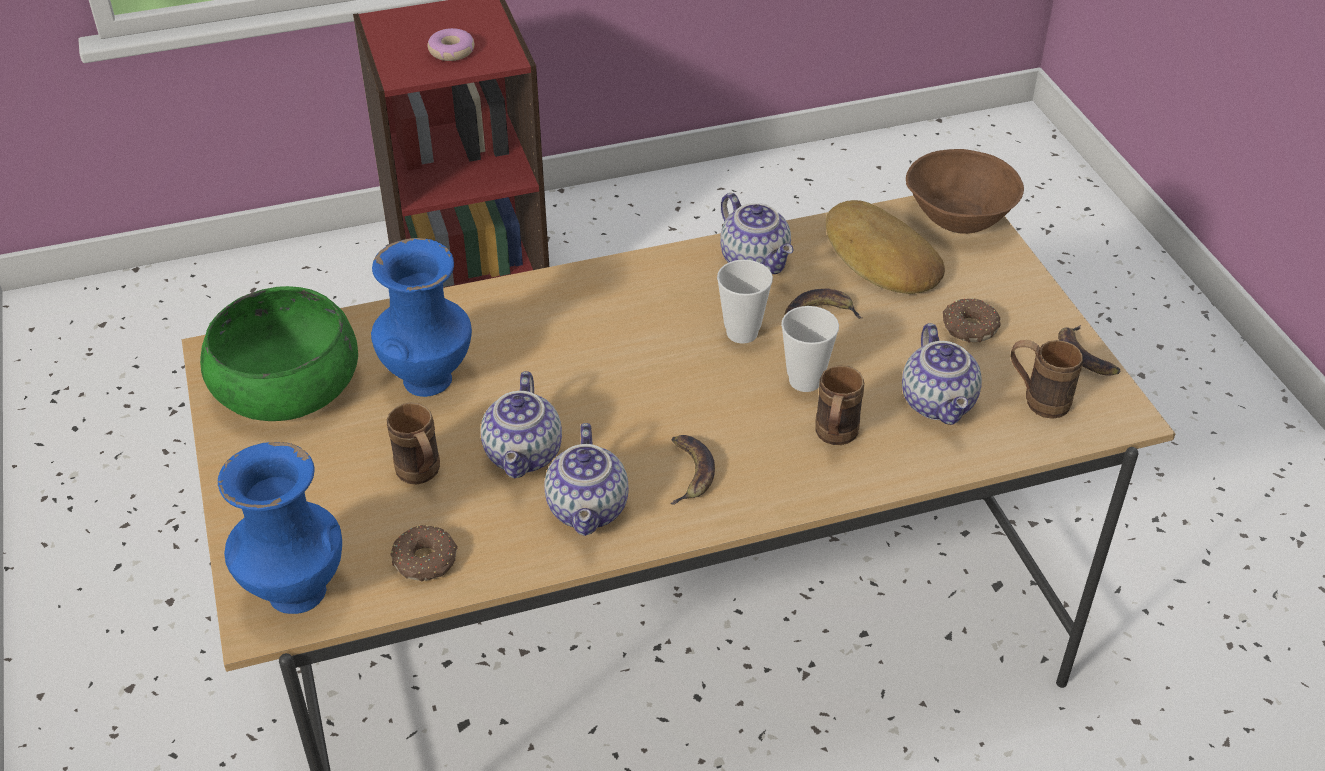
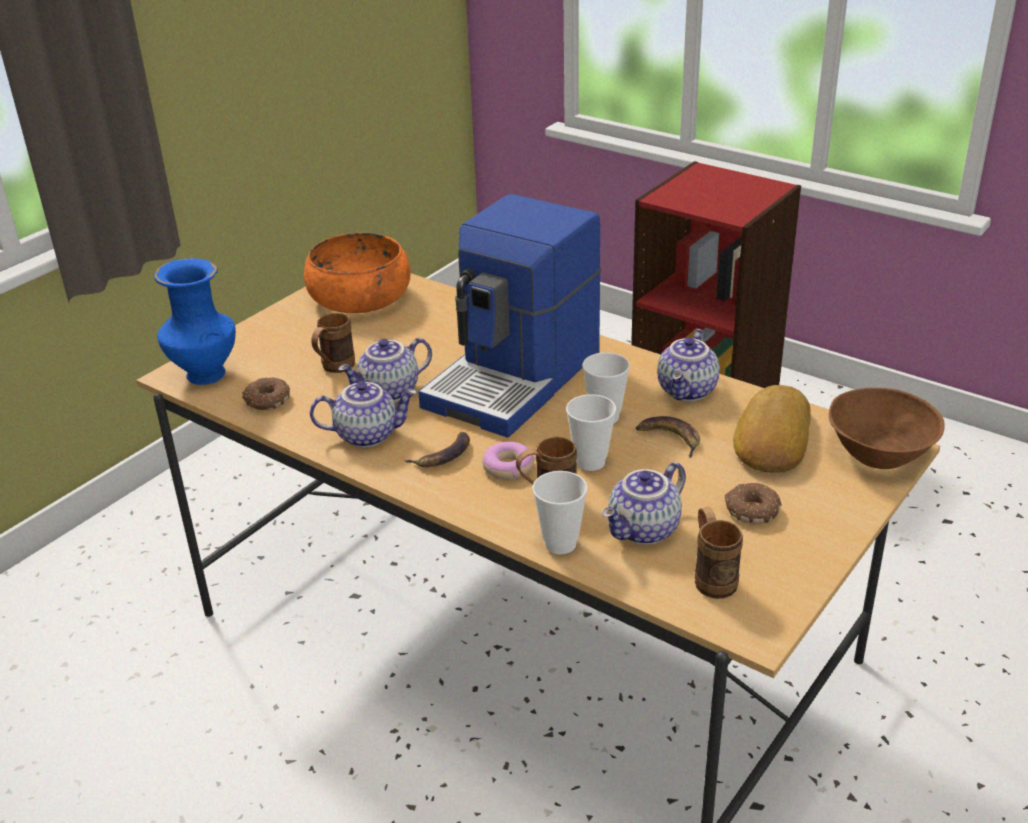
camera: 55 degrees right, 10 degrees down
(286, 384) = (359, 298): green bowl -> orange bowl
(428, 378) = (417, 333): blue vase -> none
(451, 51) = (711, 200): donut -> donut (508, 467)
(589, 509) = (367, 434): teapot -> teapot turned 150 degrees counterclockwise
(608, 354) = (516, 379): none -> coffee machine
(911, 465) = (560, 544): none -> cup
(1085, 356) = (802, 582): banana -> none

